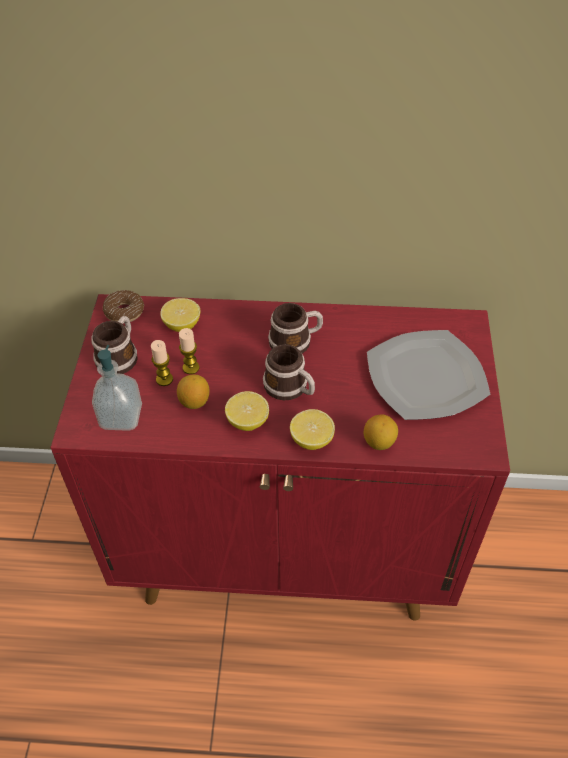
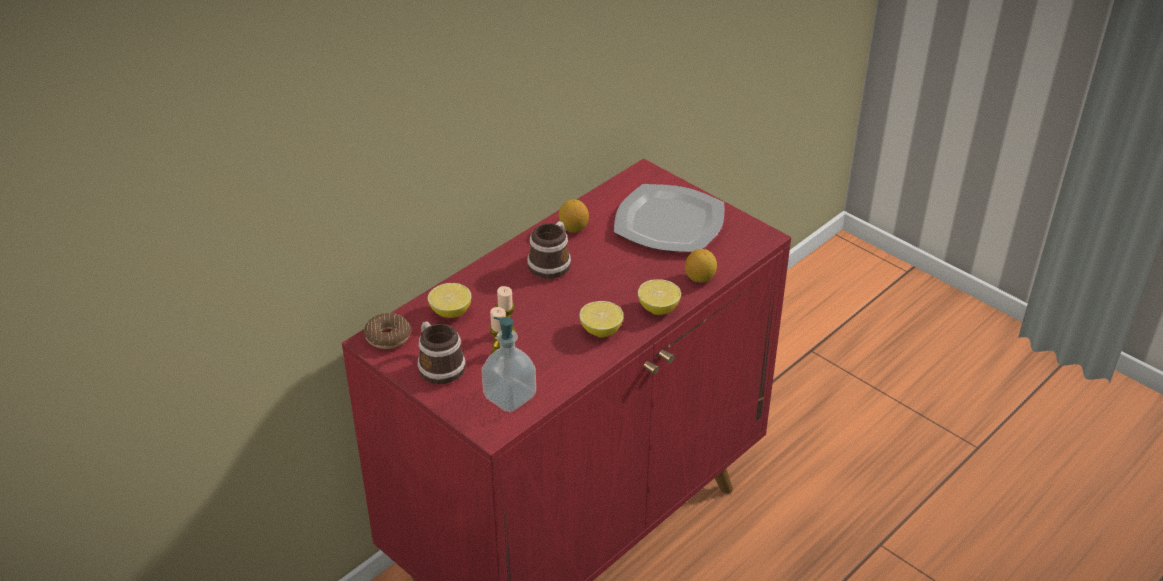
camera: 50 degrees left, 10 degrees down
(194, 402) = (545, 348): lemon -> lemon (573, 228)
(290, 388) = (596, 291): mug -> none

